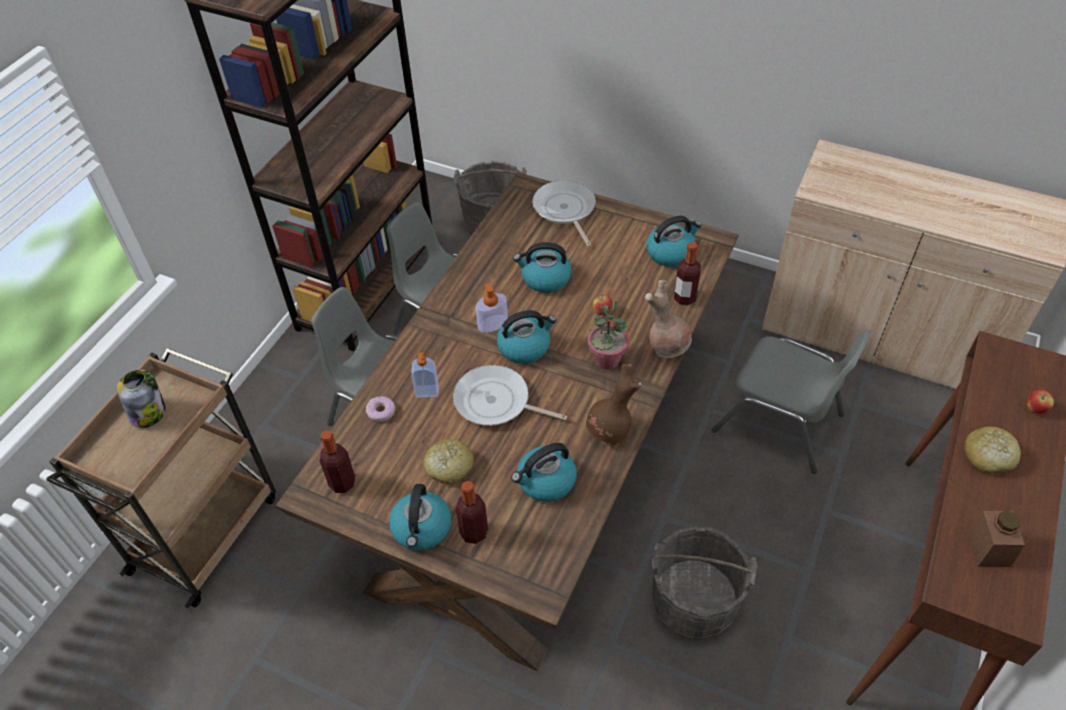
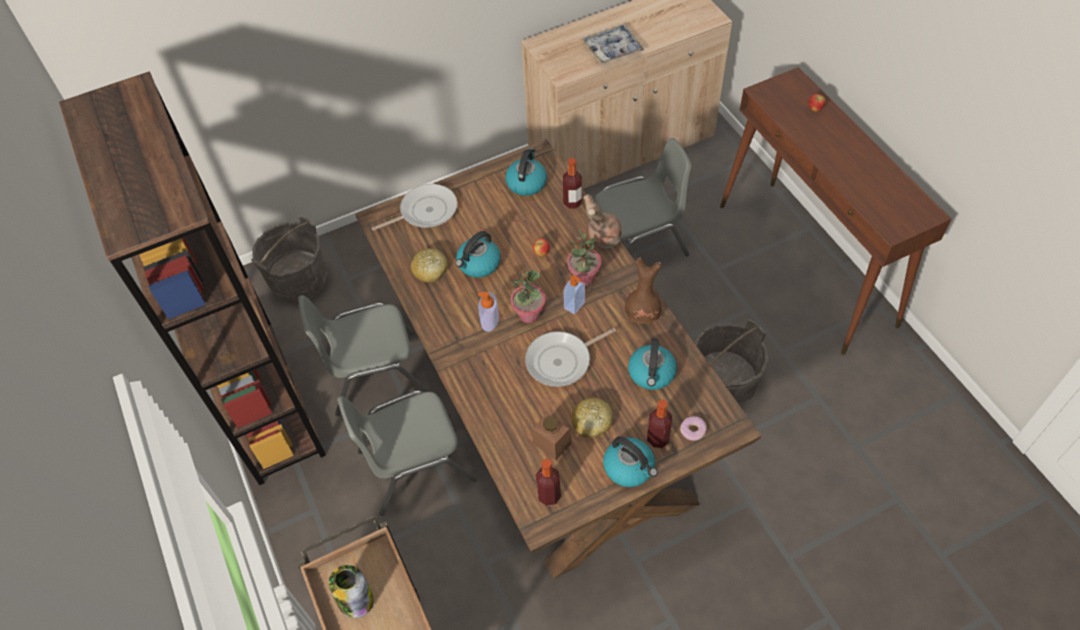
camera: 50 degrees left, 5 degrees up
(381, 412) = (506, 435): donut -> donut (693, 430)
(427, 392) = (514, 396): soap dispenser -> soap dispenser (575, 306)
(525, 346) = (529, 314): kettle -> potted plant
(565, 210) = (425, 211): frying pan -> frying pan turned 135 degrees clockwise
(895, 203) = (612, 49): none -> tray
(988, 456) = (827, 151): bread -> bread (430, 270)
(988, 548) = (882, 195): brown jar -> brown jar (552, 443)

